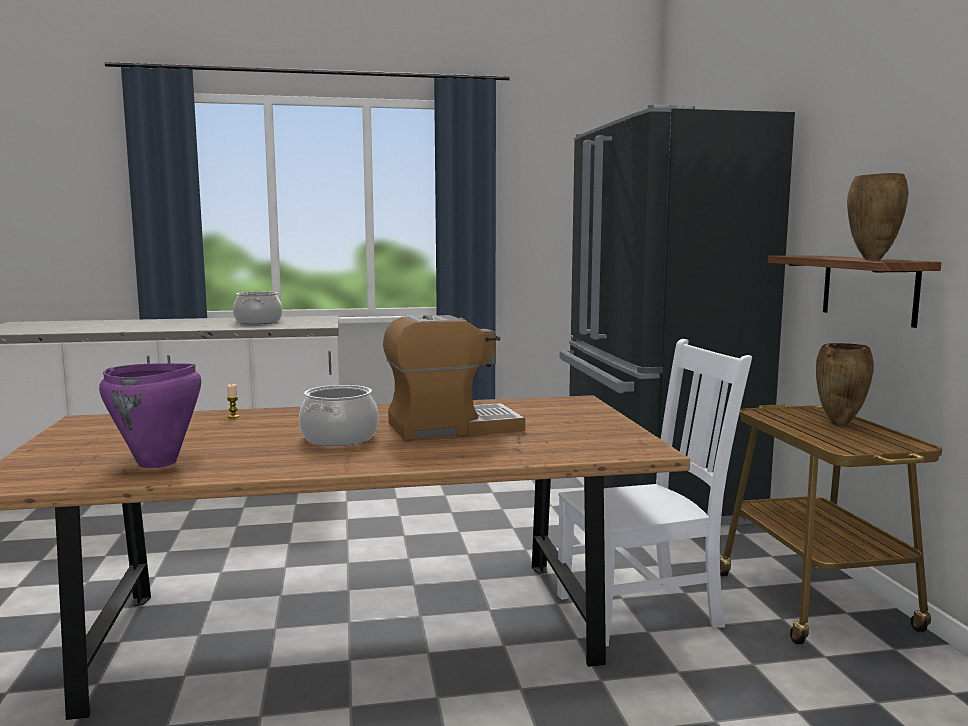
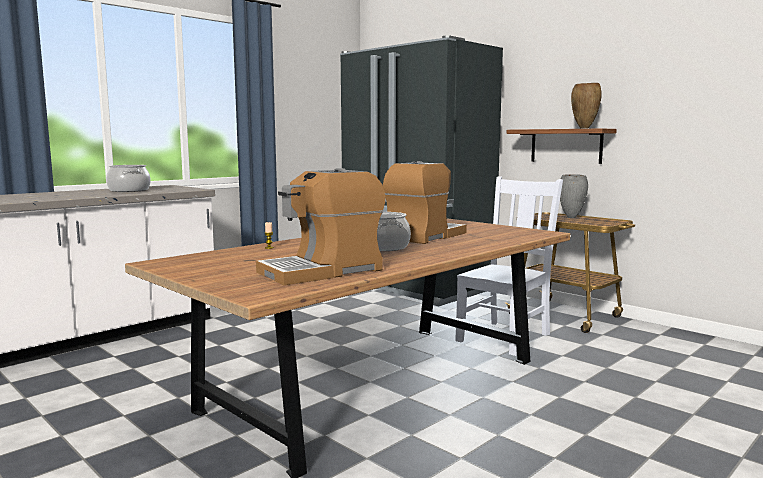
camera: 35 degrees left, 0 degrees up
(157, 463) = (322, 271): purple cooking pot -> coffee machine
(840, 424) = (572, 218): brown vase -> grey vase

